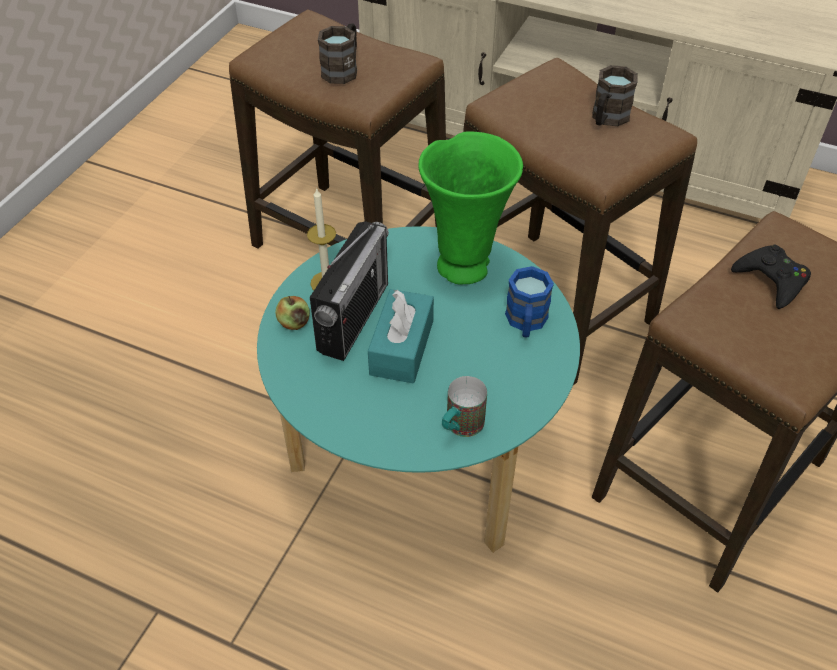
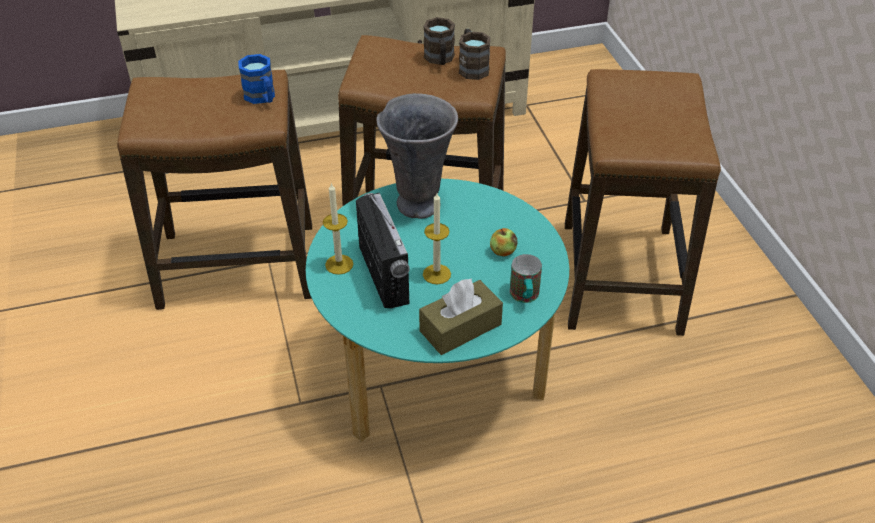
camera: 40 degrees left, 5 degrees down
(294, 323) = (347, 301): apple -> apple (503, 251)
(343, 69) = (219, 107): brown mug -> brown mug (472, 67)
(362, 416) = (460, 328): none -> brown tissue box
(402, 347) = (436, 274): turquoise tissue box -> candle
(465, 265) = (418, 203): green vase -> grey vase
(526, 323) = (495, 216): blue mug -> blue mug (262, 98)
(771, 280) = (631, 107): black game controller -> none

